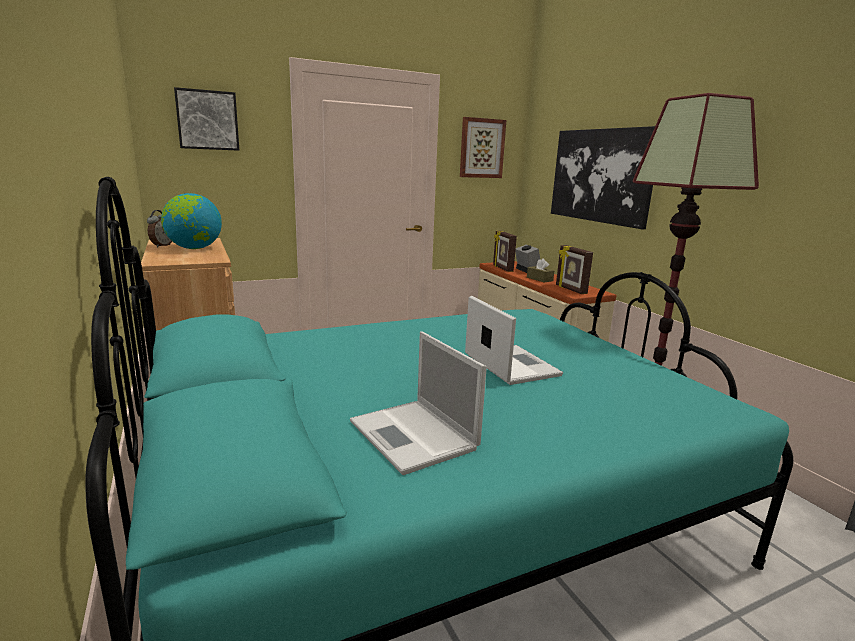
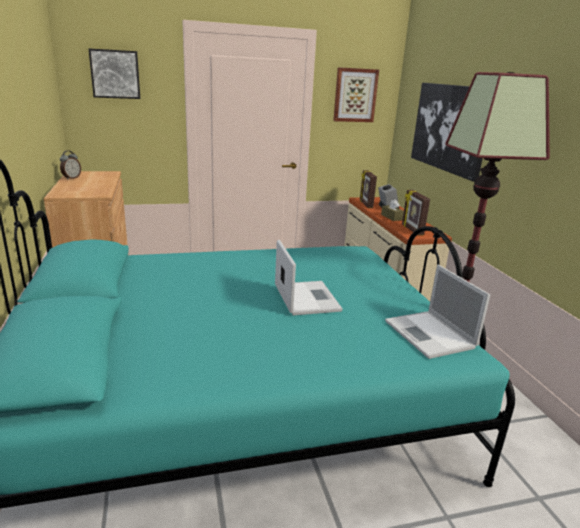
camera: 10 degrees right, 5 degrees up
(194, 248) = (93, 182): globe -> none
(414, 436) = (191, 349): laptop -> laptop (430, 335)

